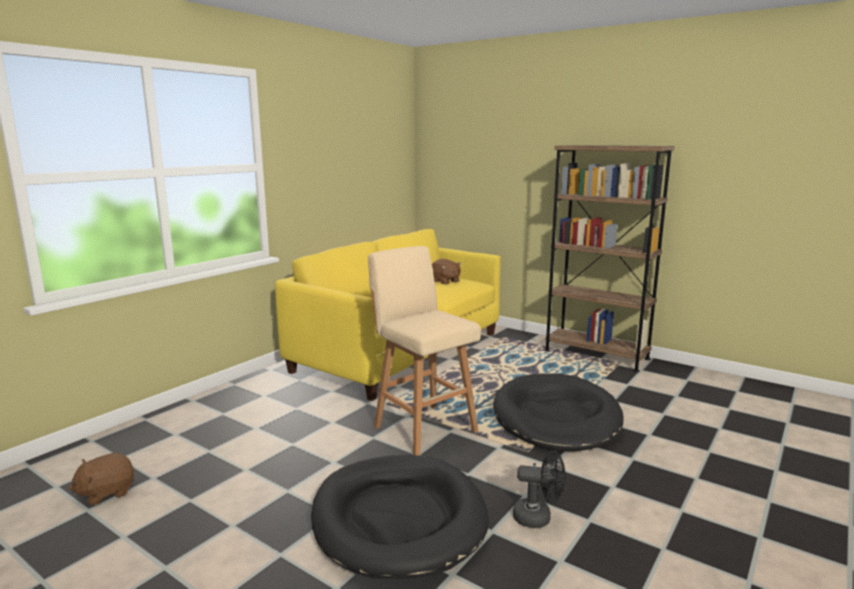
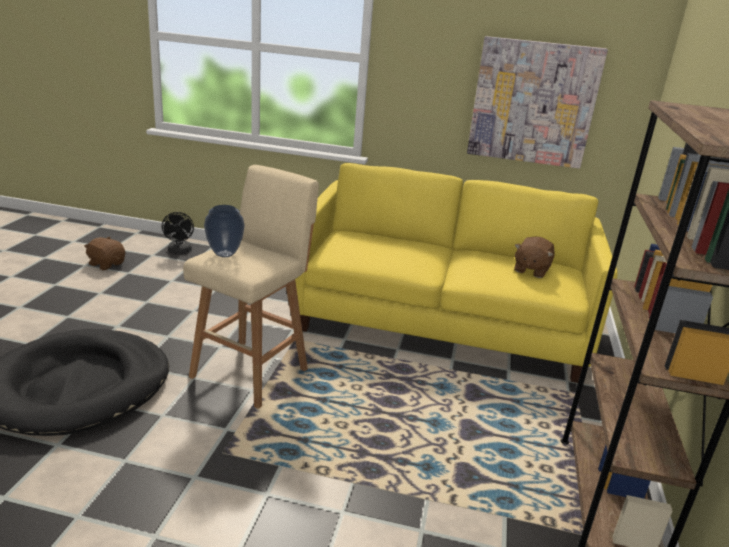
camera: 65 degrees right, 10 degrees up
(364, 180) = (533, 103): none -> picture
(425, 323) = (225, 254): none -> vase
(538, 517) = (81, 474): black fan -> black fan (179, 252)
(556, 417) = (328, 470): black dog bed -> none

